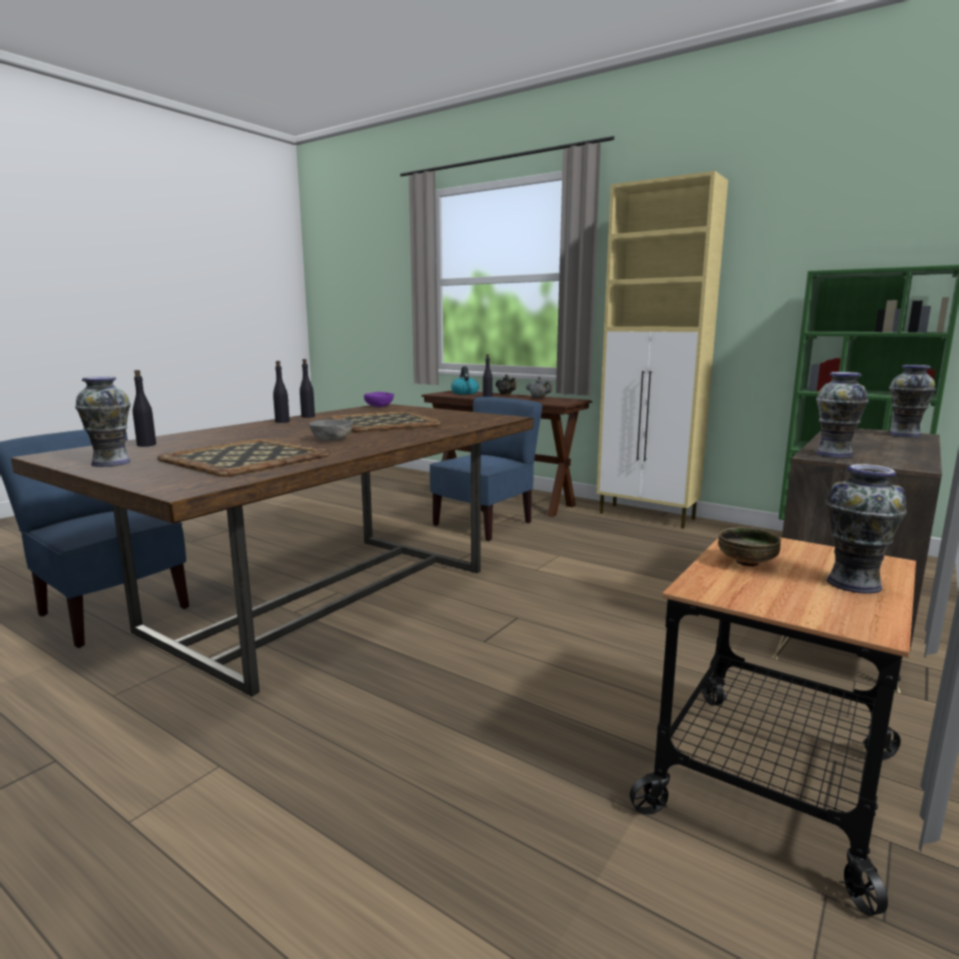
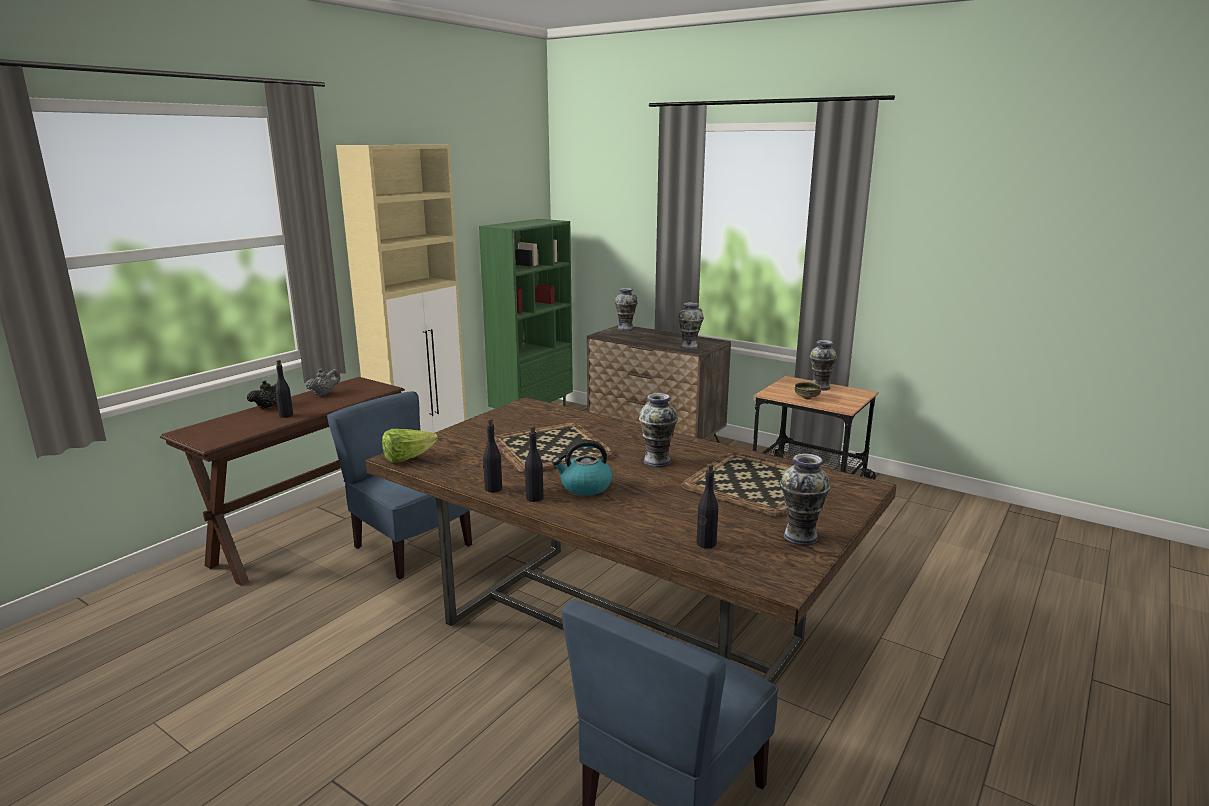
camera: 90 degrees left, 5 degrees up
(332, 439) = (657, 461): grey bowl -> vase
(379, 406) = (407, 458): purple bowl -> lettuce
(464, 393) = (222, 427): kettle -> kettle (585, 487)

